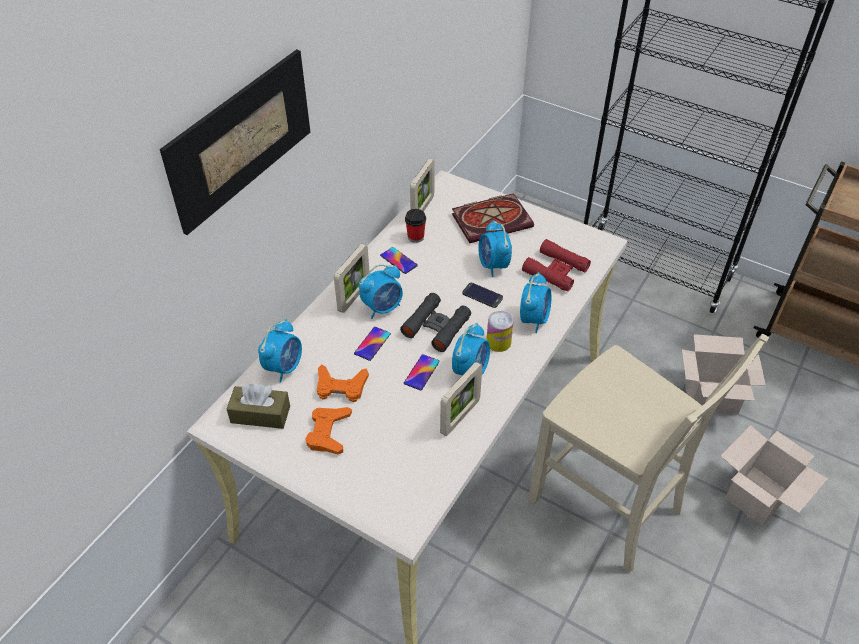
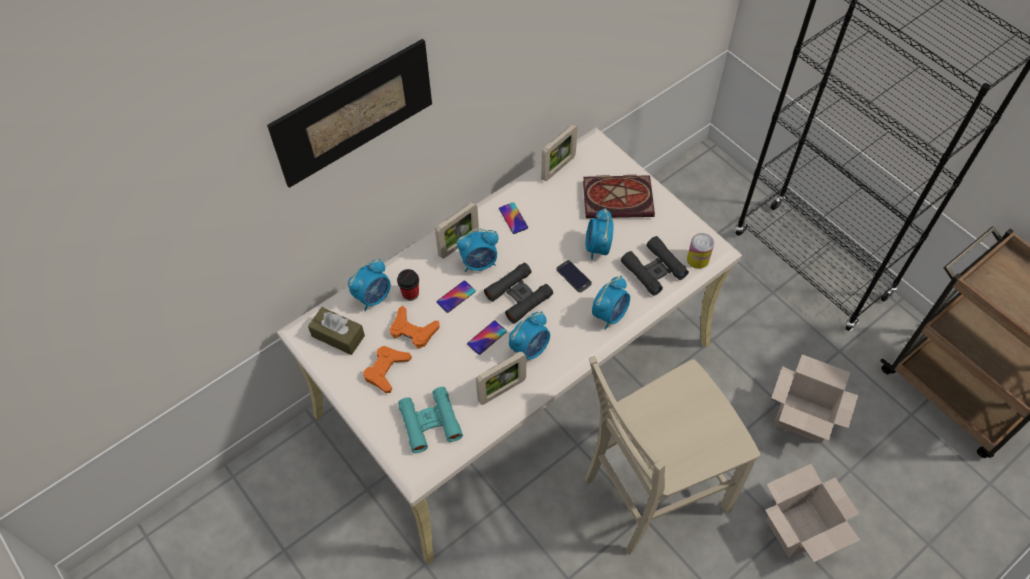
camera: 20 degrees right, 10 degrees up
(398, 470) = (430, 422): none -> turquoise binoculars
(415, 237) = (539, 197): cup -> cup (410, 293)
(498, 342) = (567, 328): can -> can (698, 259)
(555, 270) = (654, 270): red binoculars -> black binoculars
(608, 506) = (651, 492): beige chair -> beige chair turned 90 degrees clockwise

